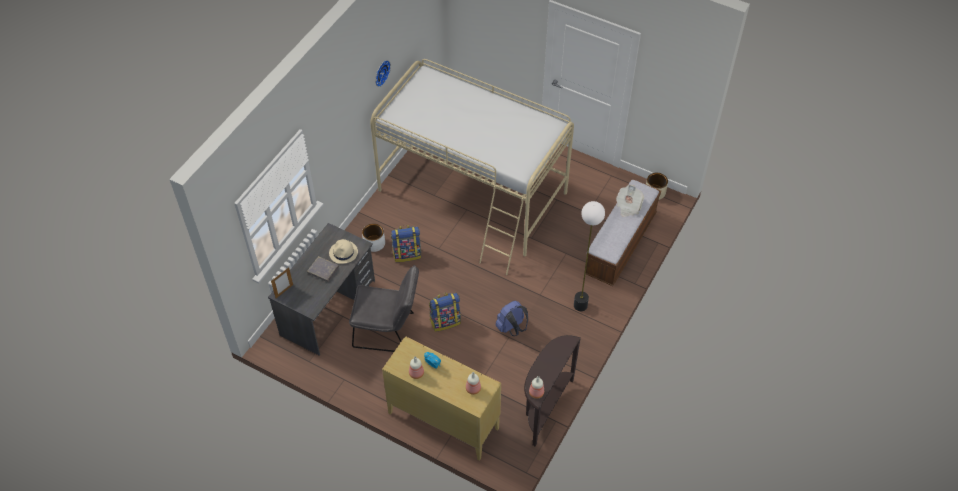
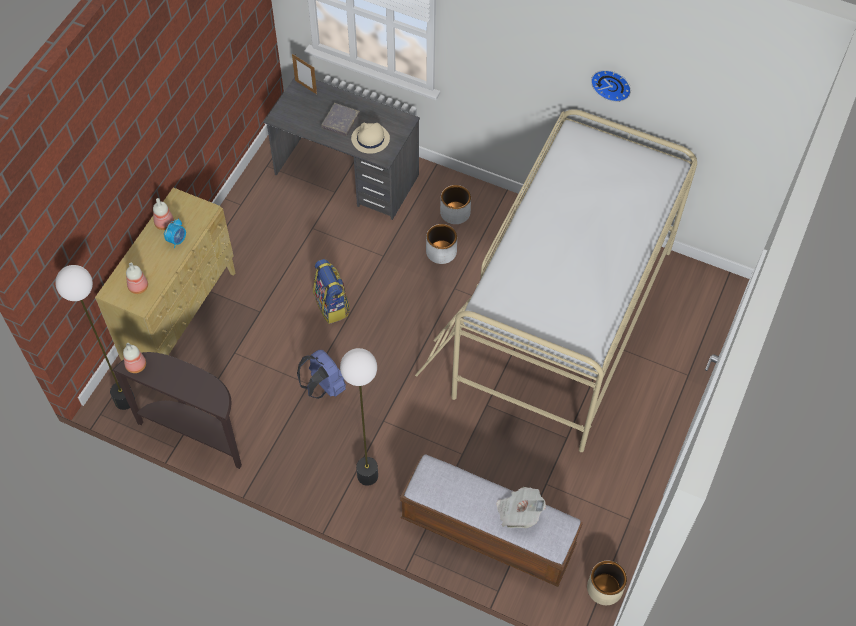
camera: 85 degrees right, 5 degrees up
(388, 331) = (314, 243): grey chair -> none
(407, 253) = (441, 252): backpack -> white planter
(515, 456) = (124, 400): none -> floor lamp

